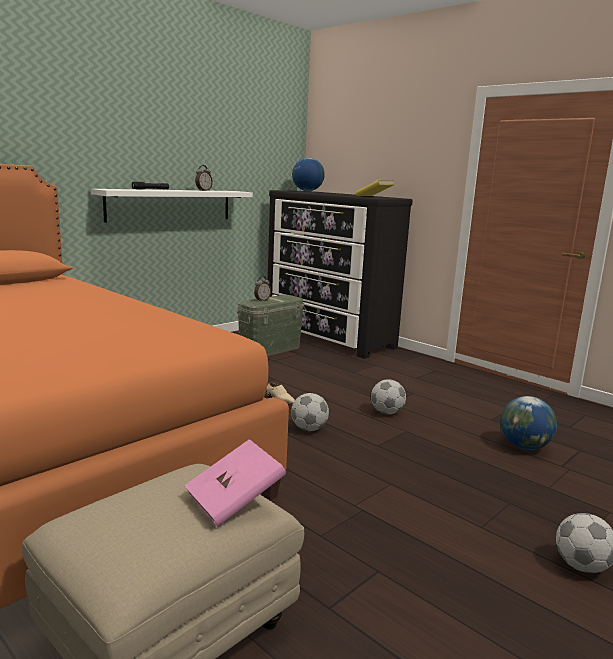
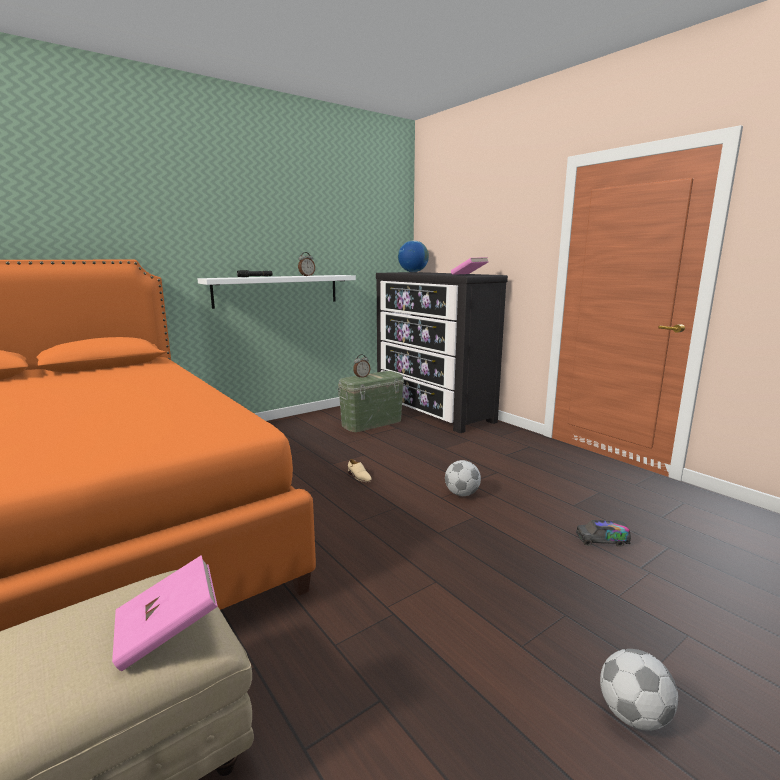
camera: 10 degrees right, 0 degrees up
(309, 429) = (374, 510): football -> none
(374, 196) = (469, 274): yellow book -> pink book
(524, 447) = (602, 540): globe -> toy truck

